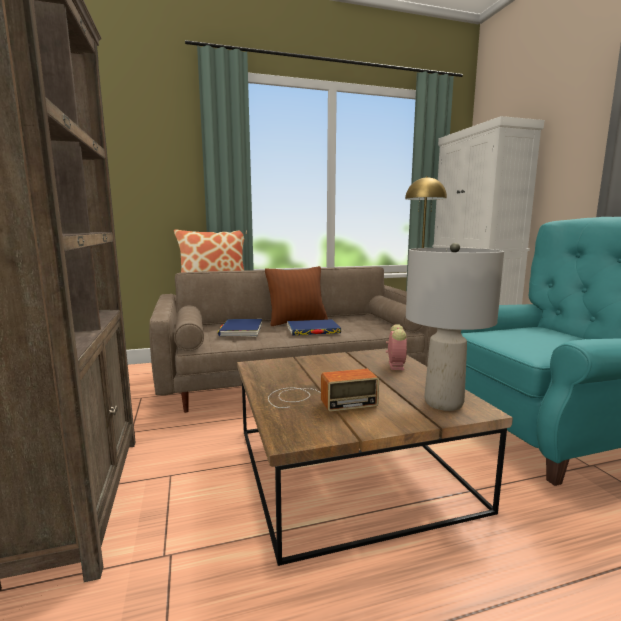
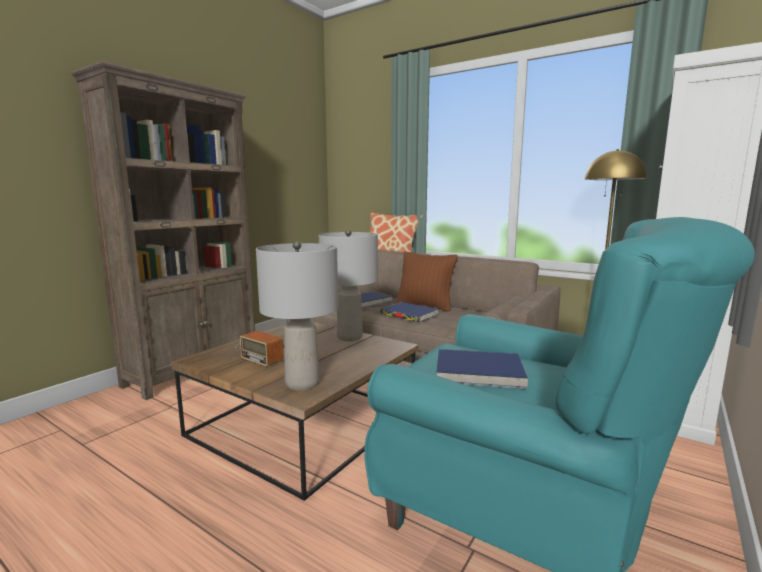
camera: 50 degrees right, 0 degrees up
(338, 359) = (349, 337): none -> grey table lamp
(395, 365) = (368, 354): alarm clock -> none
(540, 340) = (479, 372): none -> blue book

